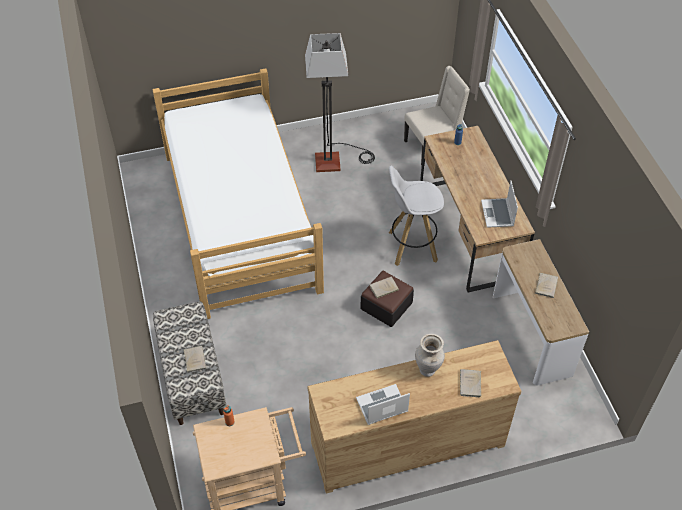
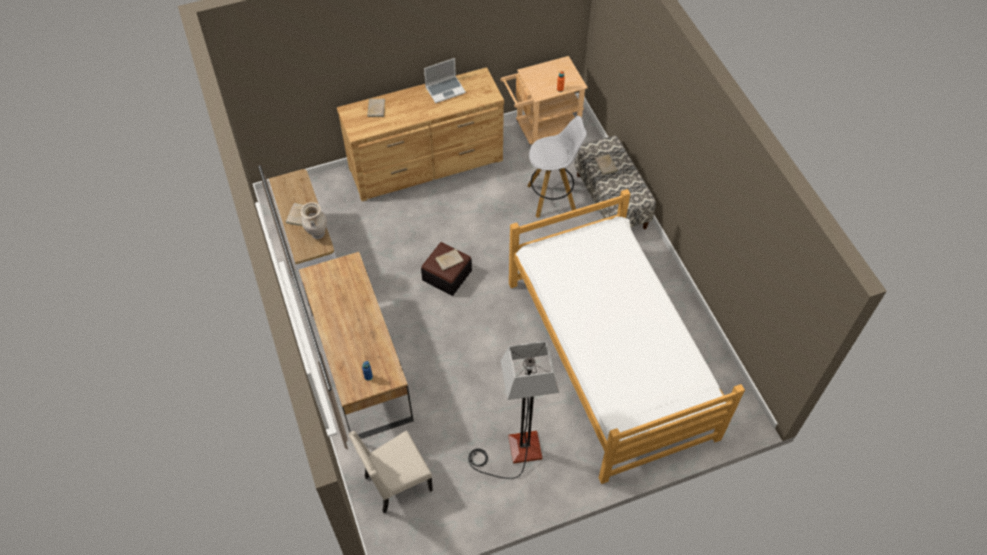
camera: 175 degrees right, 5 degrees up
(411, 246) = (423, 340): white stool -> white stool (552, 198)
(428, 370) = (409, 116): beige vase -> beige vase (317, 234)
(498, 214) = (333, 286): laptop -> none

